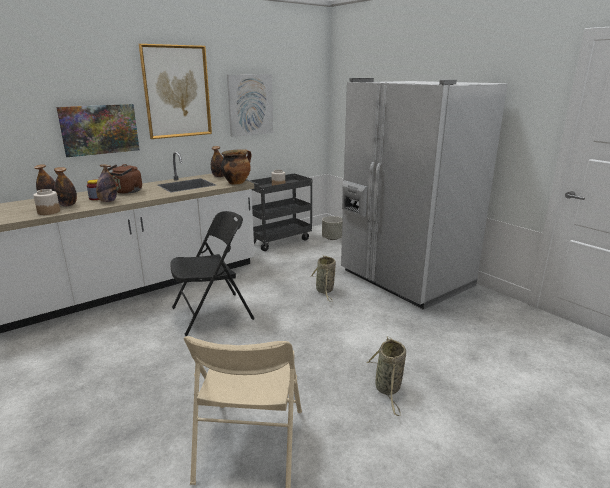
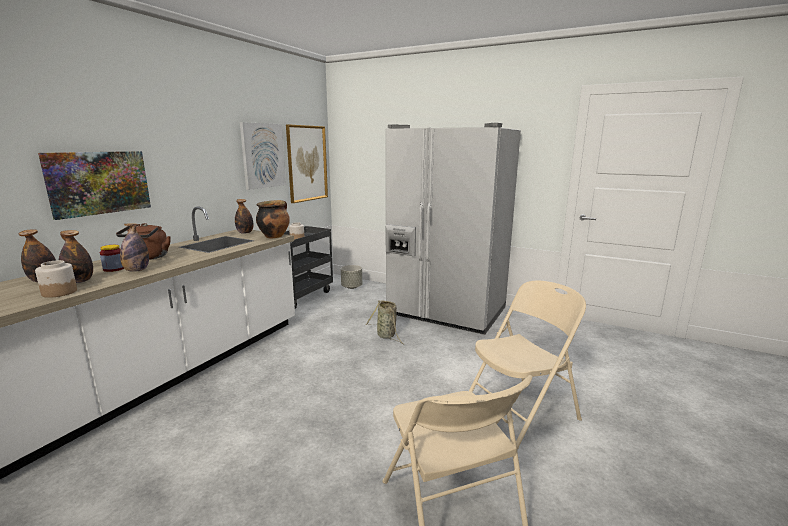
camera: 25 degrees left, 5 degrees down
(177, 92) = (189, 139): picture -> picture (307, 163)
(212, 313) = (289, 384): black chair -> none
(388, 389) = (520, 412): basket -> beige chair

